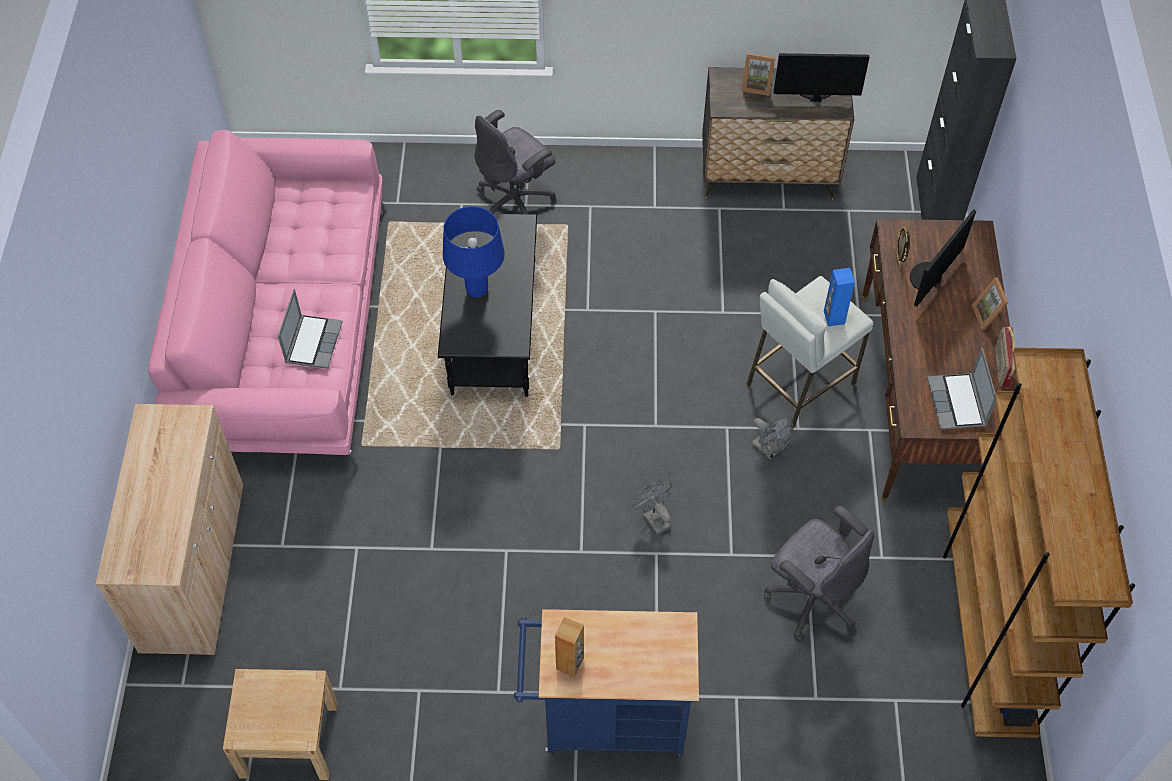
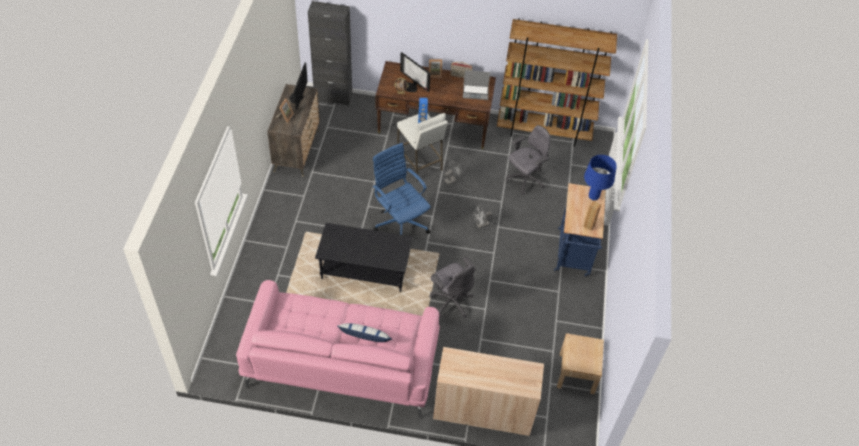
camera: 85 degrees left, 5 degrees down
(280, 316) = (365, 338): none -> pillow
(313, 342) = (385, 324): laptop -> none
(477, 290) = (368, 251): blue table lamp -> blue table lamp (593, 197)
(516, 203) = (284, 251): grey office chair -> grey office chair (451, 301)
(623, 371) = (400, 223): none -> blue office chair

